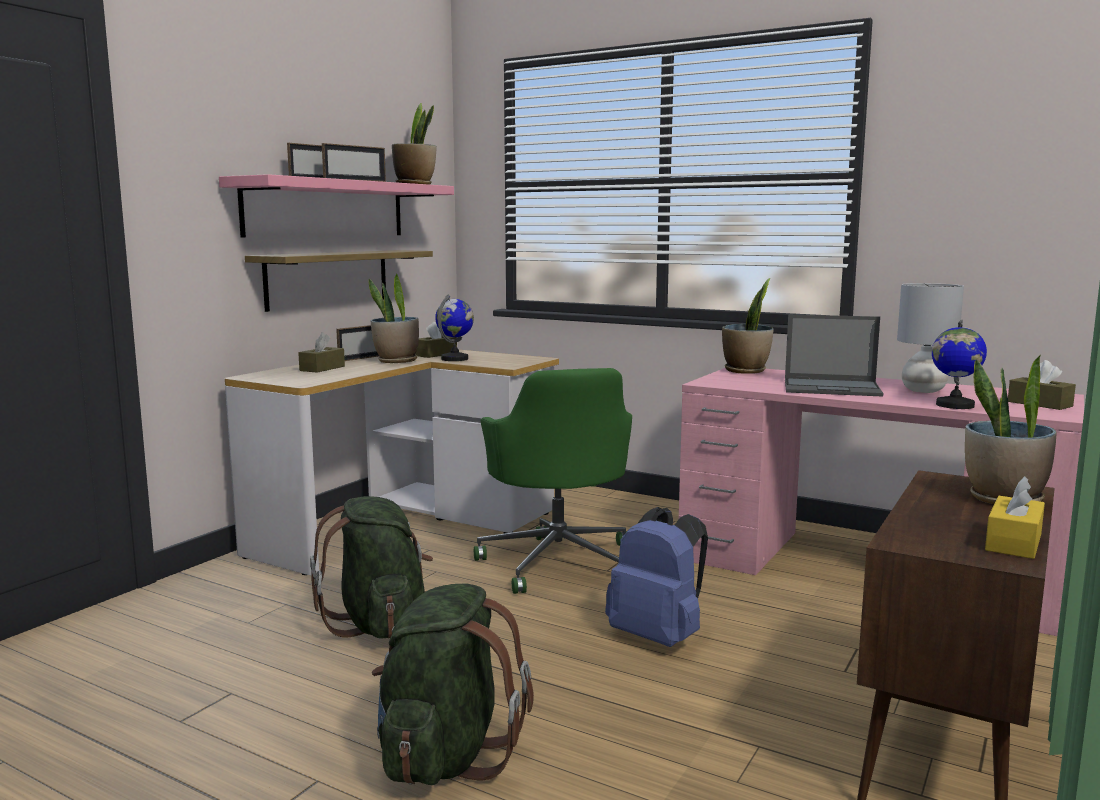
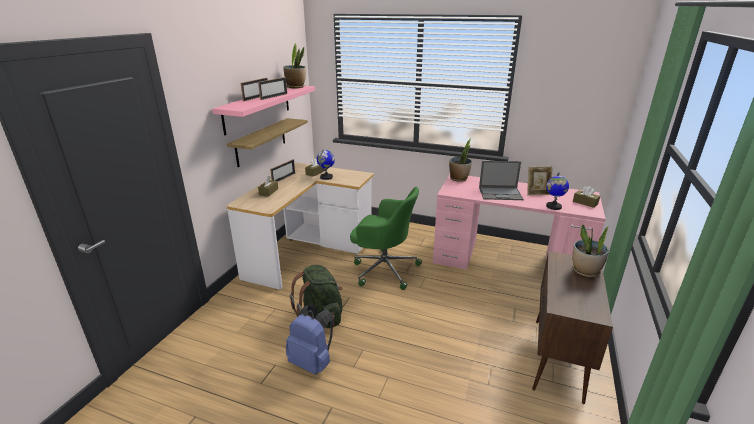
camera: 10 degrees left, 15 degrees up
(396, 361) = (300, 181): potted plant -> none
(445, 755) = (376, 387): green backpack -> none
(559, 561) = (384, 269): green office chair -> green office chair turned 45 degrees counterclockwise
(658, 637) = (438, 310): blue backpack -> blue backpack (312, 362)
(923, 390) = (537, 193): grey table lamp -> picture frame
(1013, 542) = (596, 303): yellow tissue box -> none

